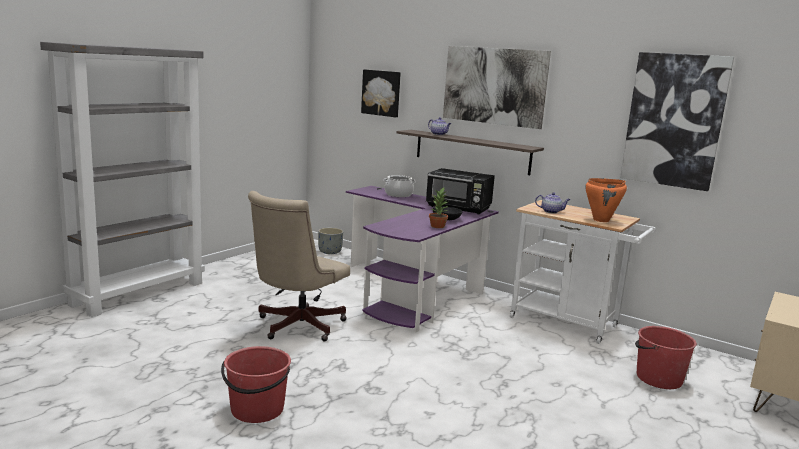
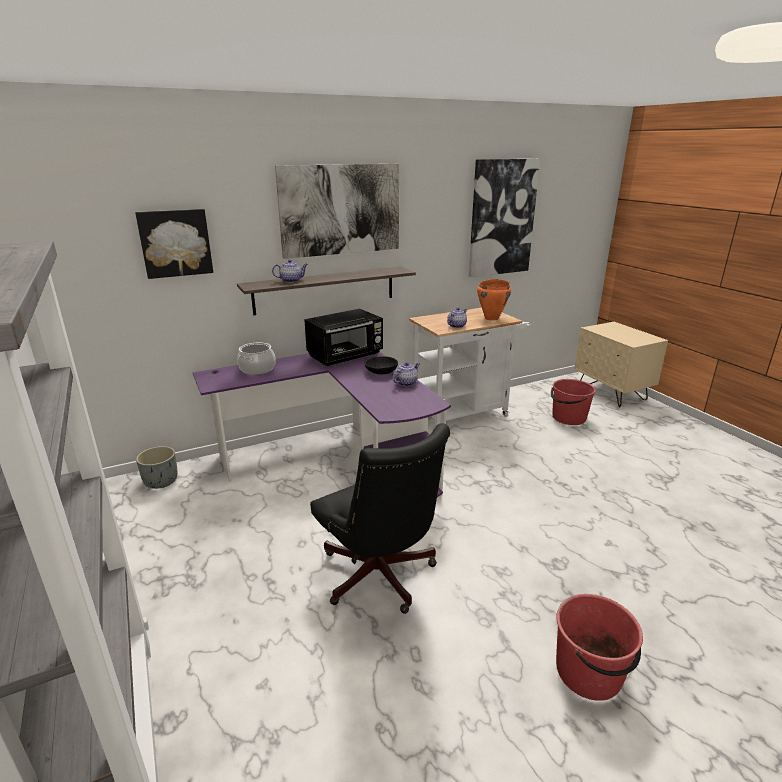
camera: 60 degrees left, 10 degrees up
(296, 326) = (380, 578): beige office chair -> black office chair
(438, 226) = (406, 383): potted plant -> teapot

